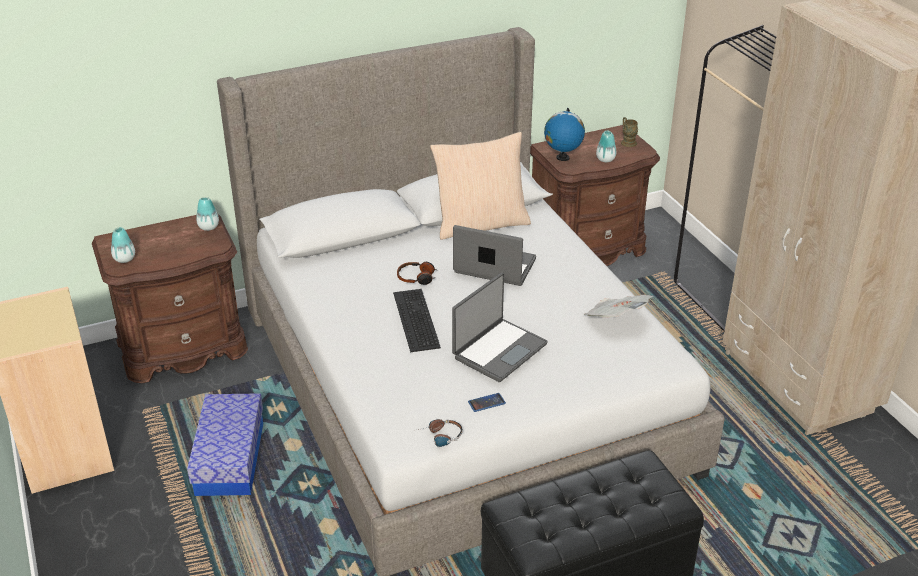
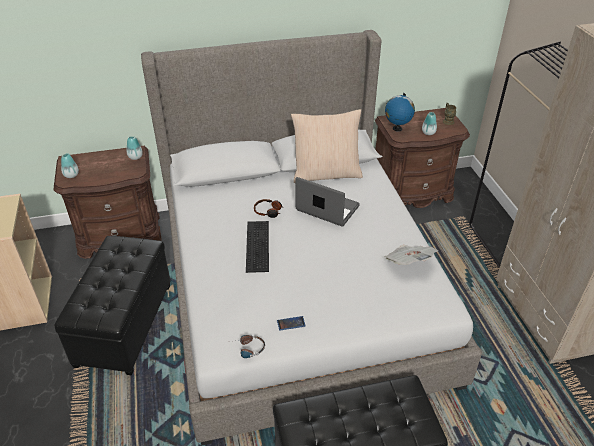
camera: 10 degrees right, 5 degrees up
(230, 458) = (125, 324): storage box -> black ottoman
(498, 350) = (311, 279): laptop -> none

